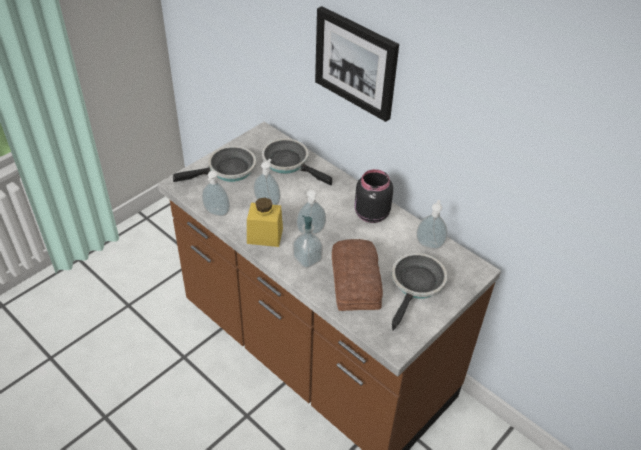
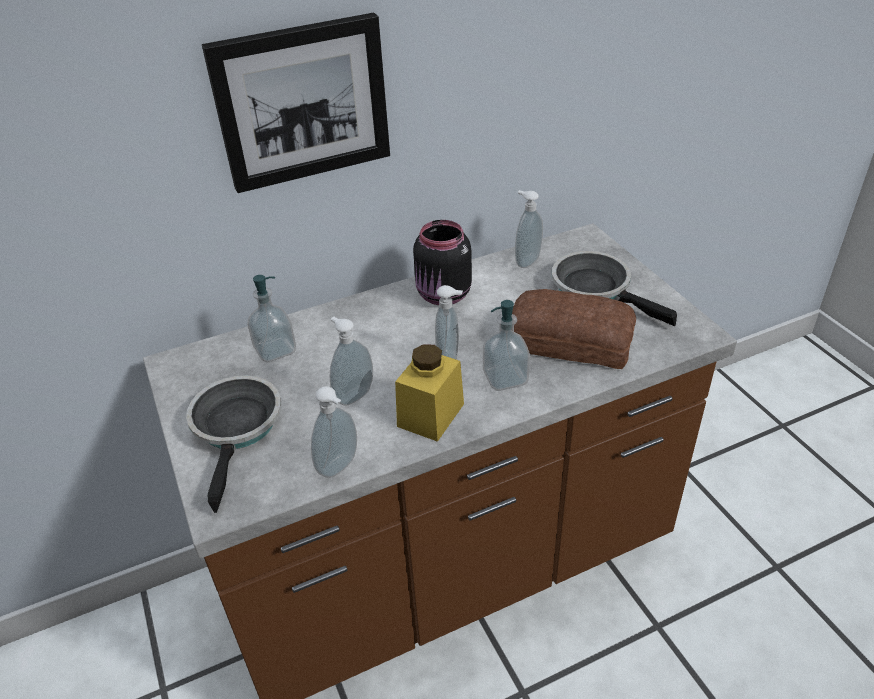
camera: 65 degrees left, 5 degrees down
(289, 163) = (275, 350): frying pan -> soap dispenser

